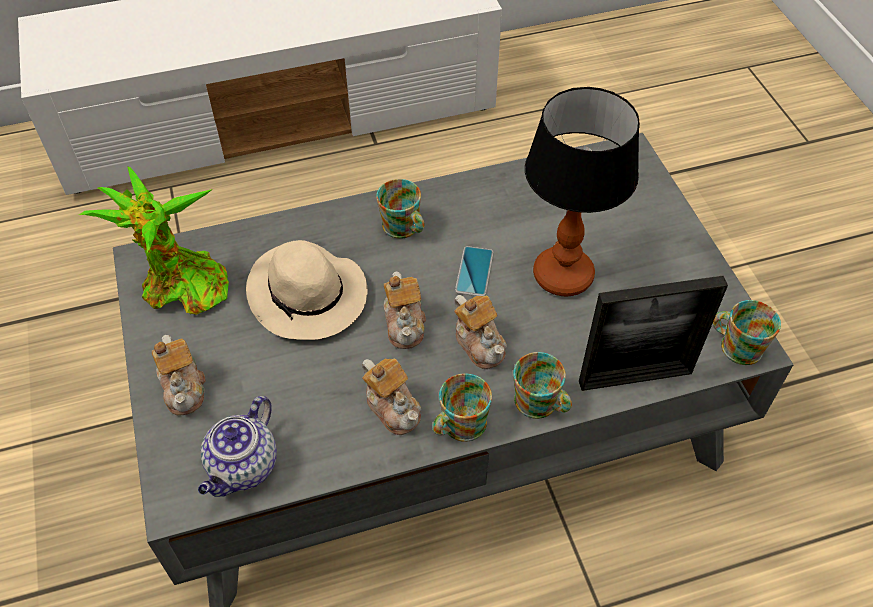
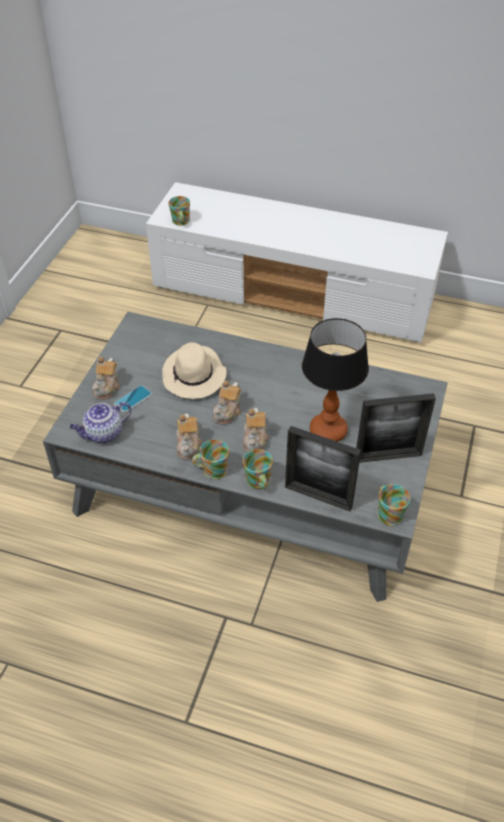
camera: 35 degrees right, 5 degrees down
(181, 288) = (141, 344): potted plant -> none
(404, 228) = (268, 368): mug -> mug (180, 222)
(474, 272) = (284, 406): phone -> phone (133, 399)
(666, 269) = (388, 456): none -> picture frame

